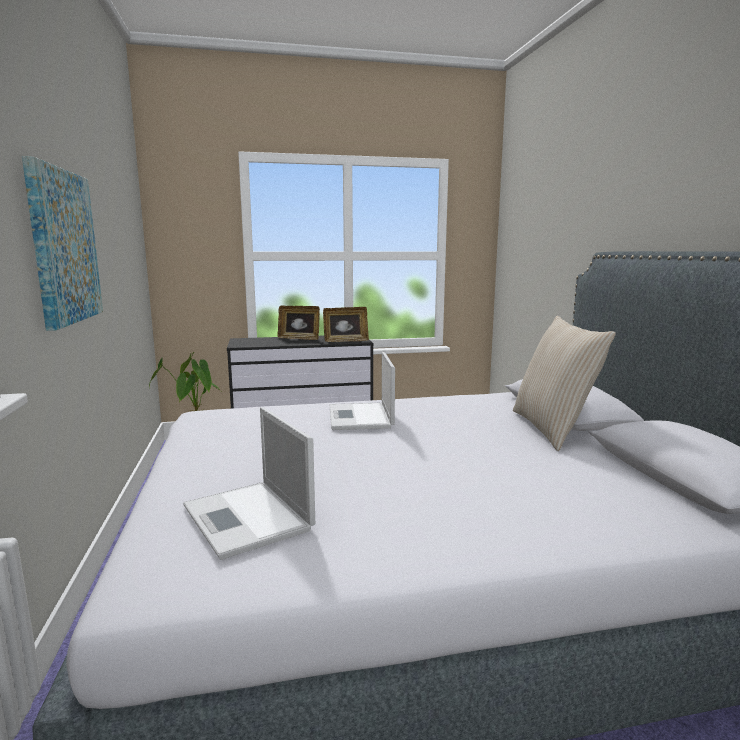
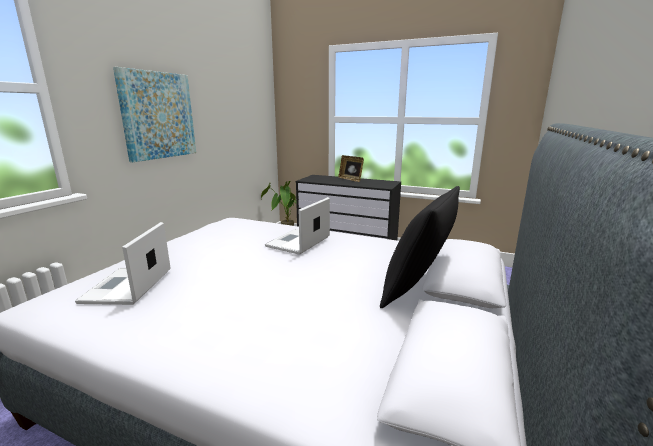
camera: 35 degrees right, 5 degrees up
(346, 341) = (376, 185): picture frame -> none
(553, 429) = (417, 289): beige pillow -> black pillow

